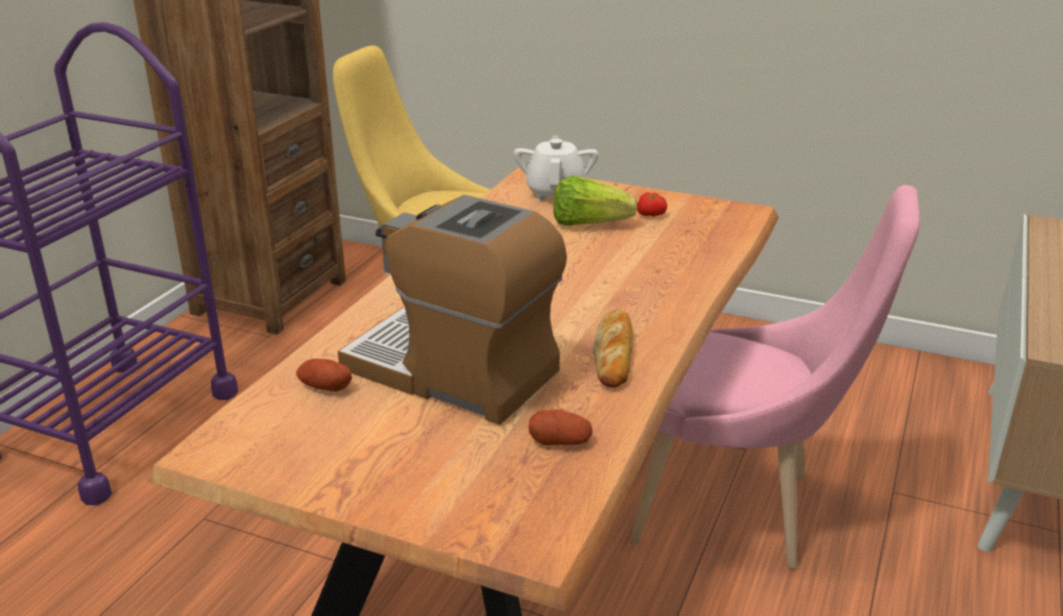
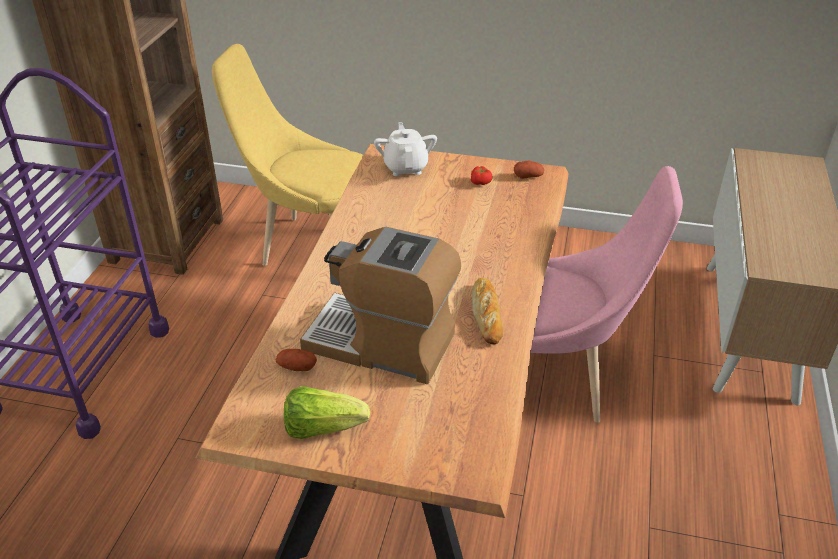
camera: 10 degrees left, 10 degrees up
(560, 441) = (471, 392): potato -> potato (528, 176)
(588, 224) = (438, 196): lettuce -> lettuce (322, 428)

